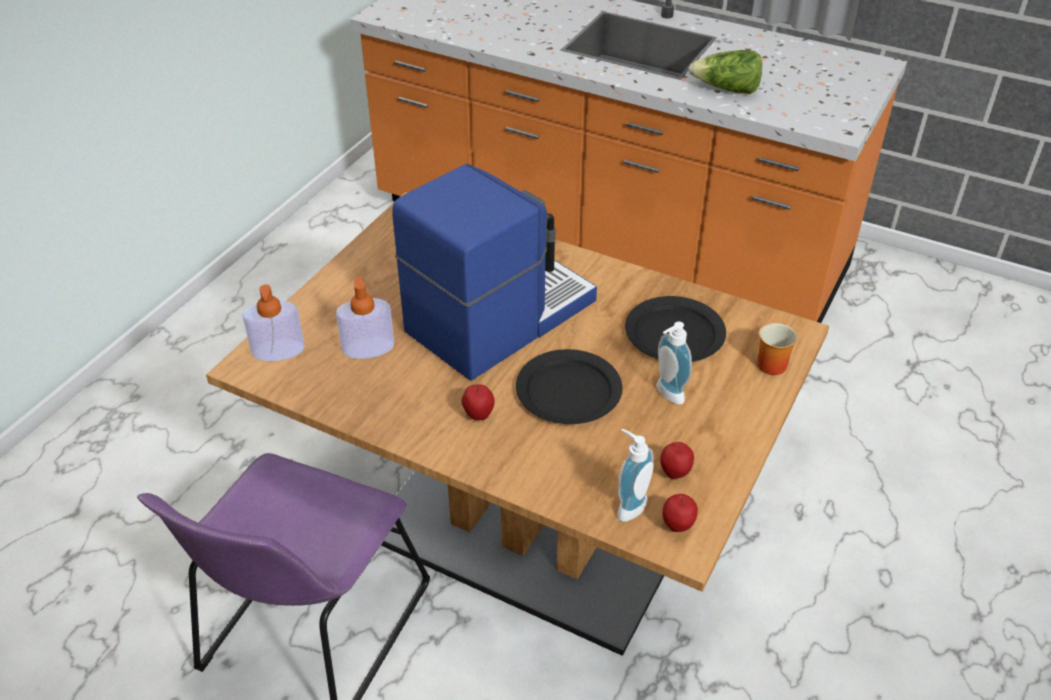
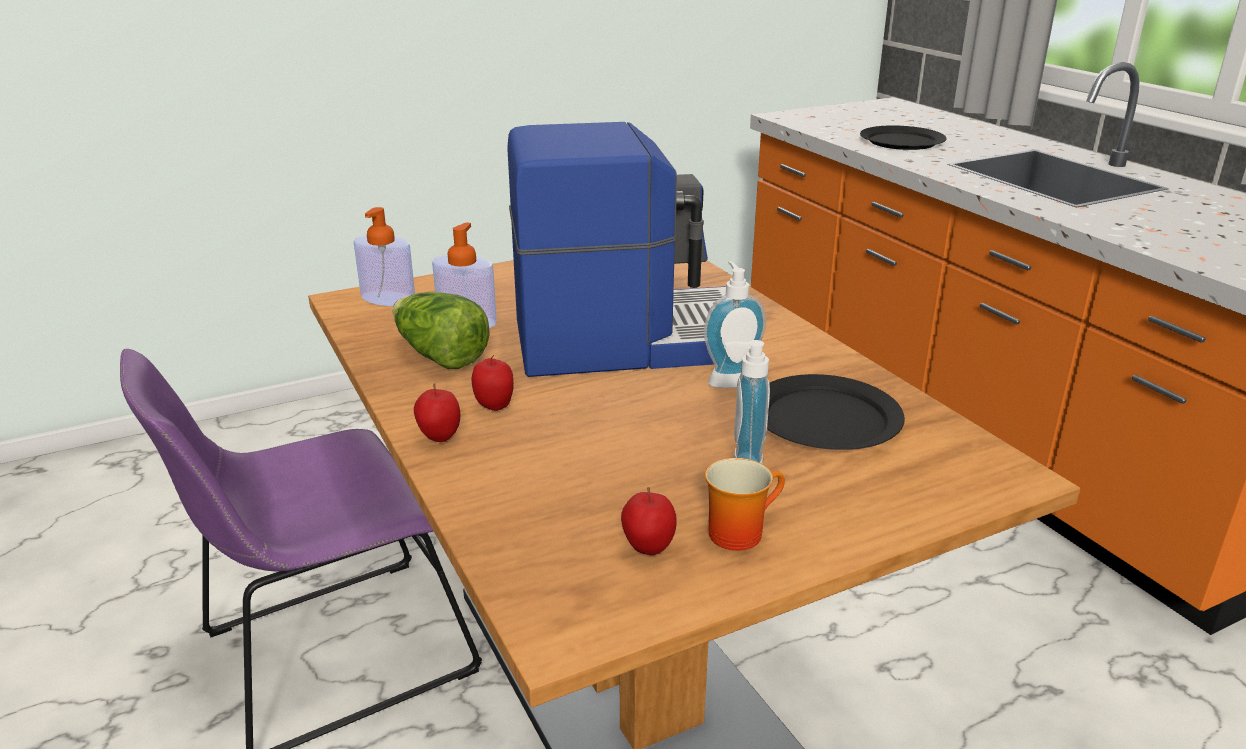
camera: 35 degrees right, 15 degrees down
(568, 391) = (621, 422): black plate -> black plate (901, 141)
(628, 505) = (544, 554): soap dispenser -> soap dispenser (729, 379)
(677, 527) = (578, 606): apple -> apple (440, 438)
(726, 89) = (1134, 225): lettuce -> lettuce (439, 355)
(770, 362) = (935, 491): mug -> mug (738, 530)

